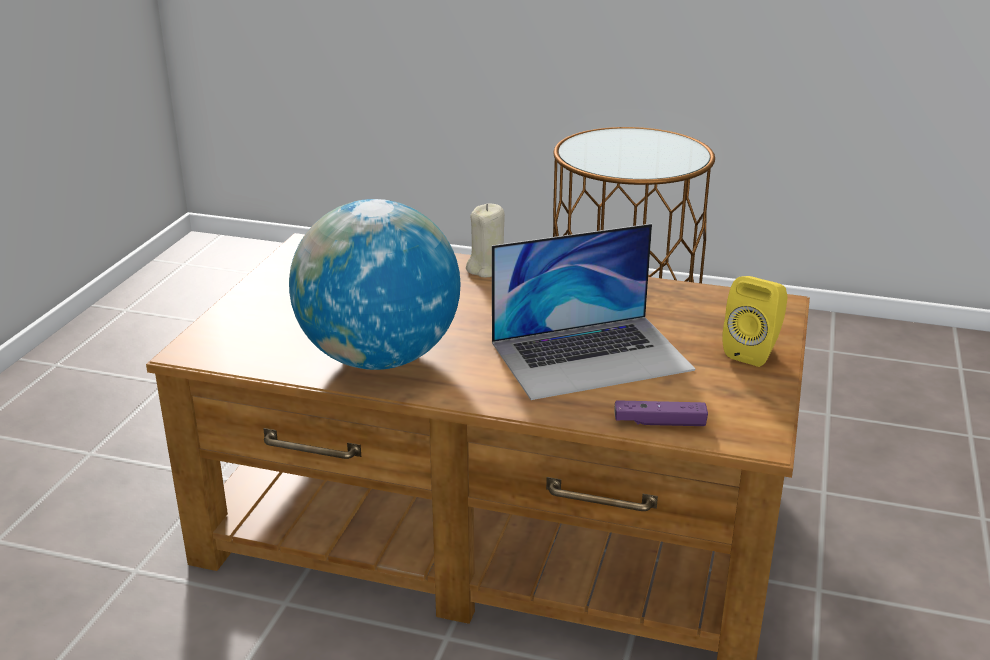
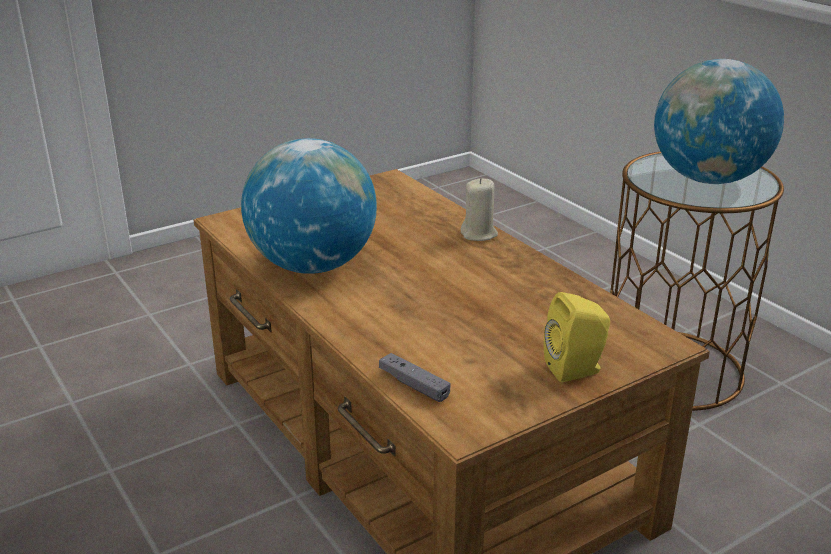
camera: 40 degrees right, 0 degrees up
(591, 355) = (447, 320): laptop -> none
(641, 152) = (708, 179): none -> globe
(659, 422) = (414, 385): purple game controller -> grey game controller

